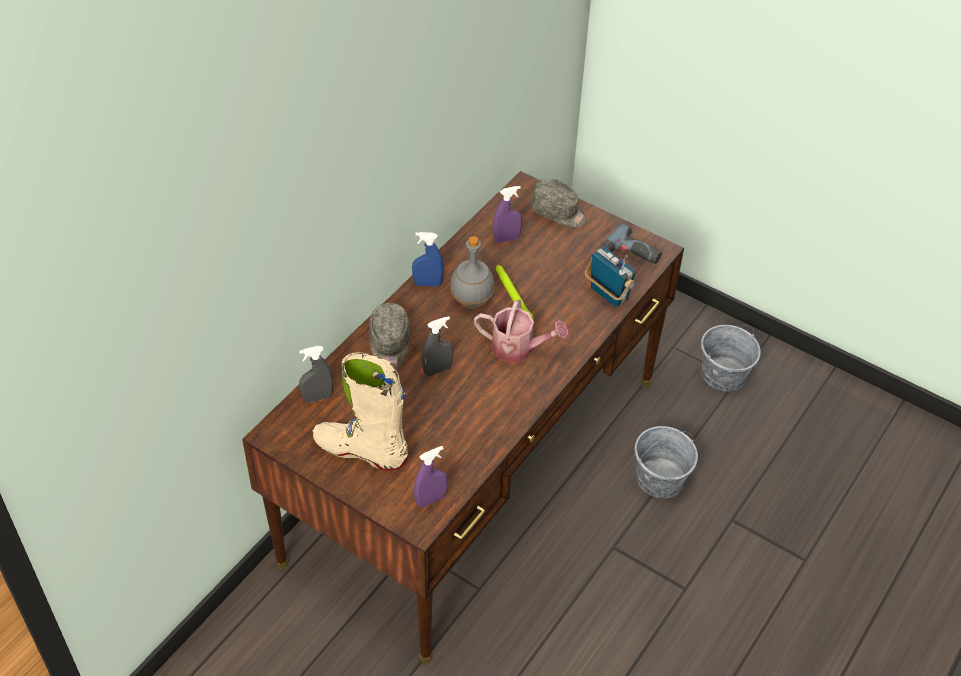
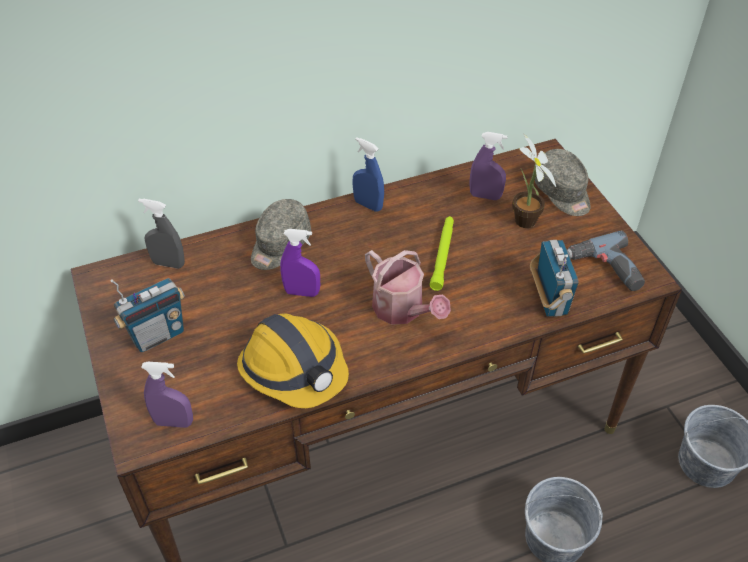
camera: 35 degrees right, 0 degrees up
(361, 451) = (157, 335): beige boot -> radio
(437, 370) = (302, 292): grey spray bottle -> purple spray bottle
(471, 302) = (395, 241): grey bottle -> none
(480, 424) = (294, 369): none -> hard hat
(550, 247) = (524, 223): none -> potted plant

